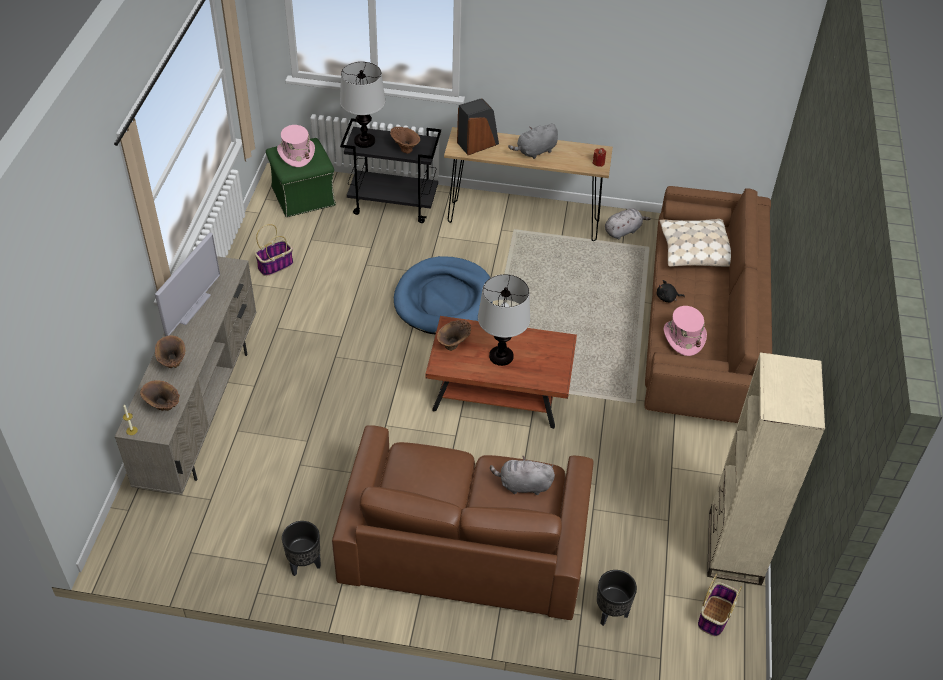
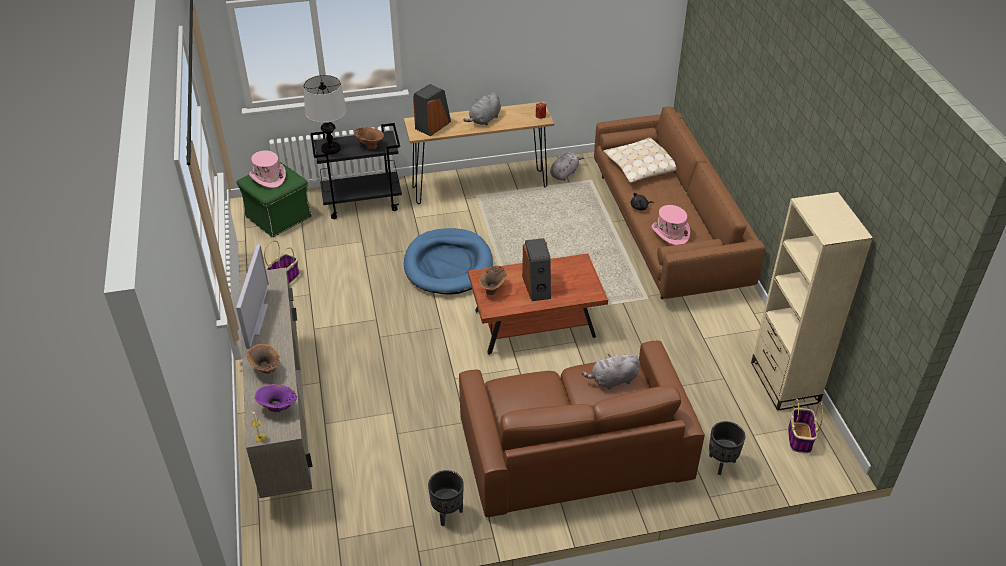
camera: 20 degrees left, 5 degrees down
(163, 408) = (278, 409): brown vase -> purple vase
(501, 356) = (537, 287): table lamp -> speaker

